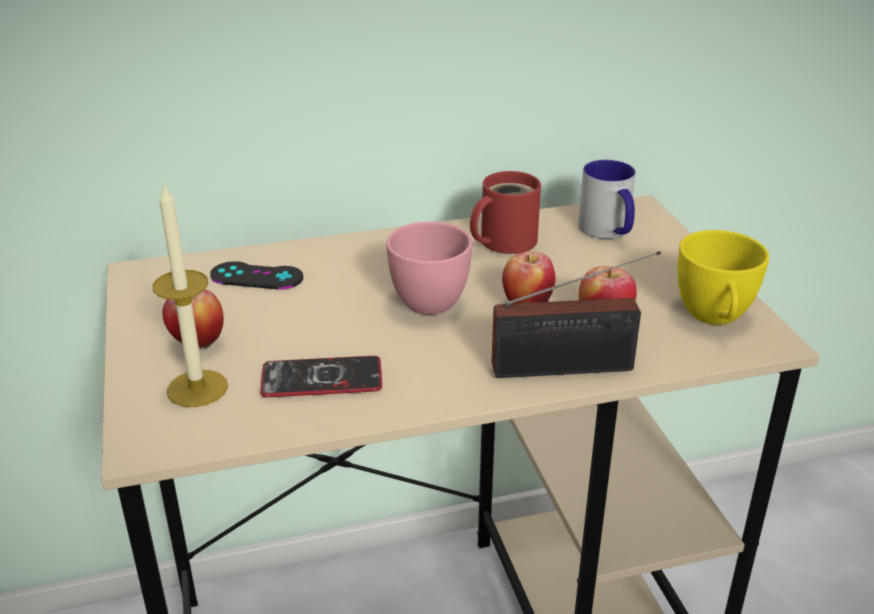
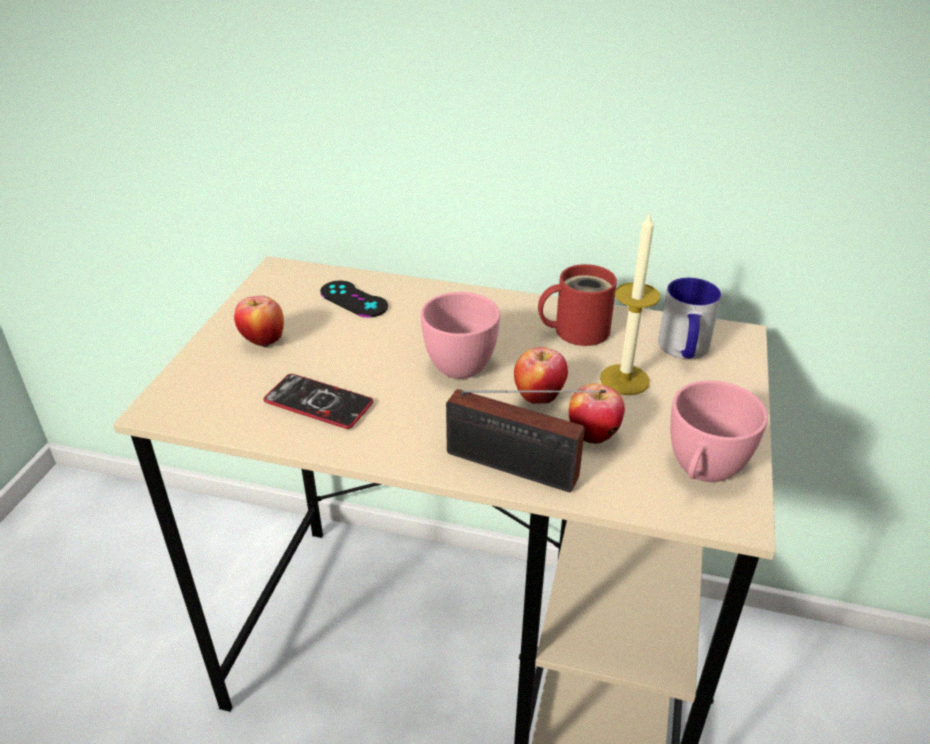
camera: 30 degrees right, 5 degrees up
(197, 388) = (230, 377): candle -> candle (624, 379)
(715, 318) = (702, 472): yellow cup -> pink cup

